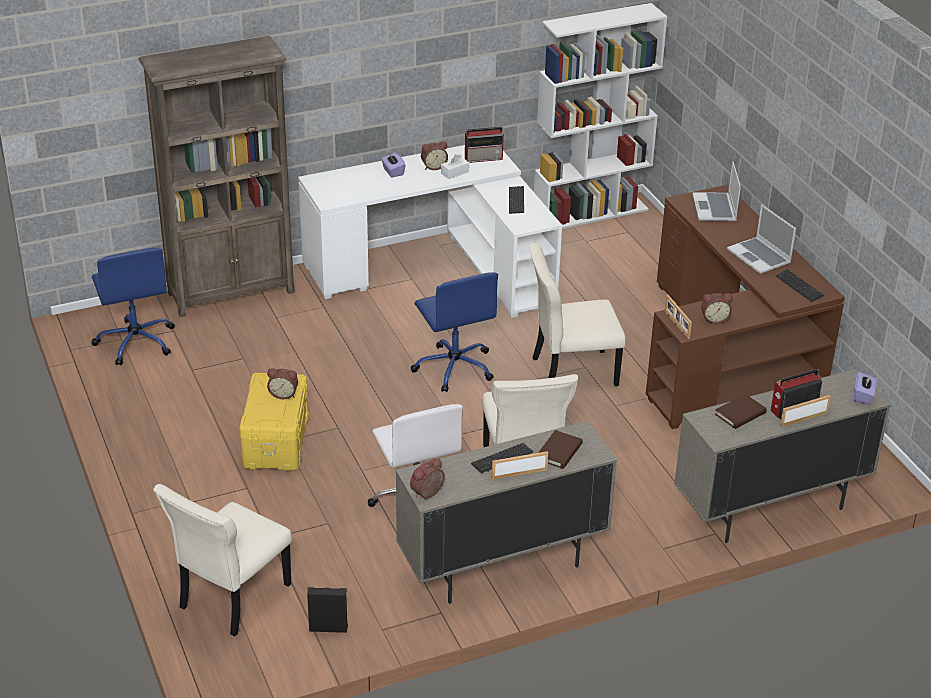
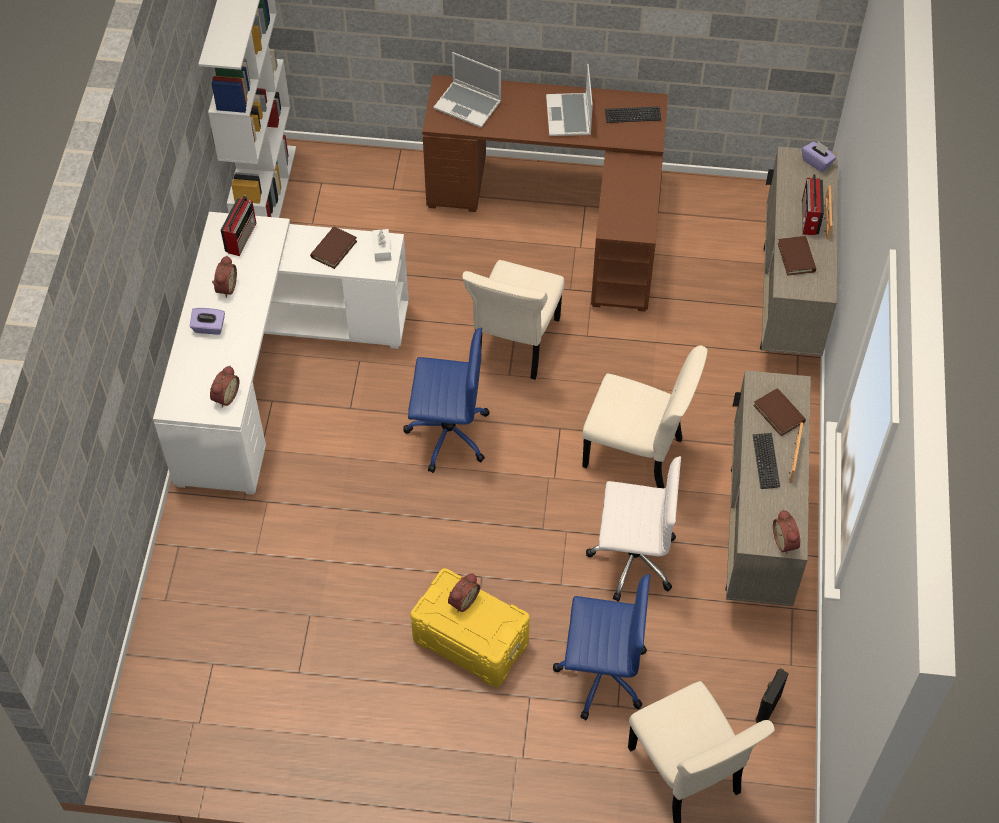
camera: 60 degrees left, 20 degrees up
(136, 341) = (208, 708): blue office chair -> blue office chair (600, 673)
(232, 292) = (178, 577): brown bookcase -> none
(454, 172) = (251, 275): white tissue box -> white tissue box (382, 249)
(516, 201) = (334, 249): keyboard -> brown book
(676, 325) = (626, 232): picture frame -> none
(714, 319) = (634, 200): alarm clock -> alarm clock (224, 396)
(760, 257) = (569, 117): laptop -> laptop turned 90 degrees clockwise

